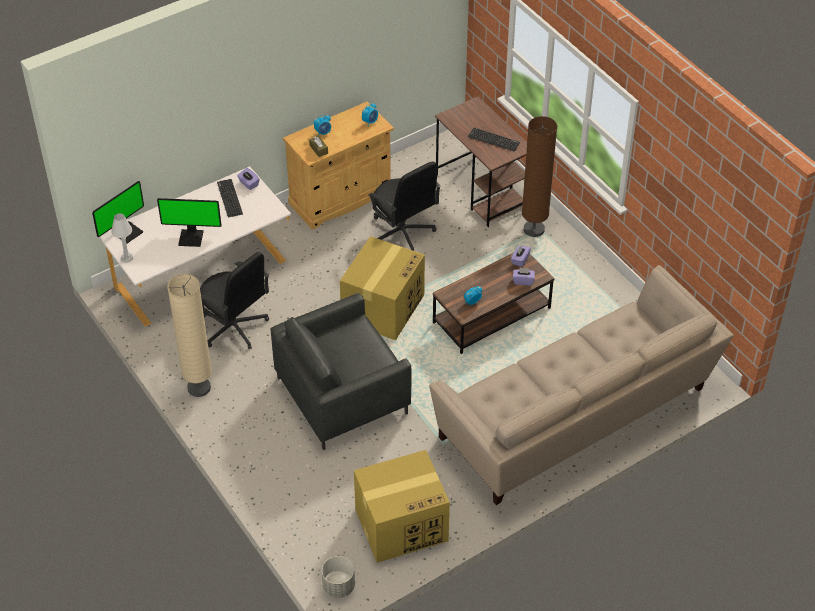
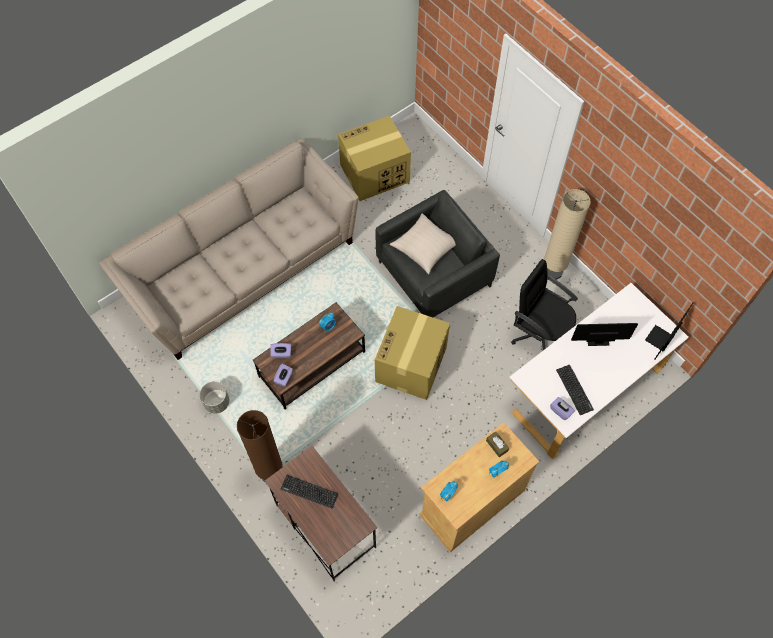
camera: 175 degrees right, 15 degrees up
(127, 258) = (648, 309): white table lamp -> none
(338, 586) = (413, 129): grey planter -> grey planter (217, 403)
(354, 356) = (425, 248): none -> beige pillow
(402, 232) = (403, 459): black office chair -> none

